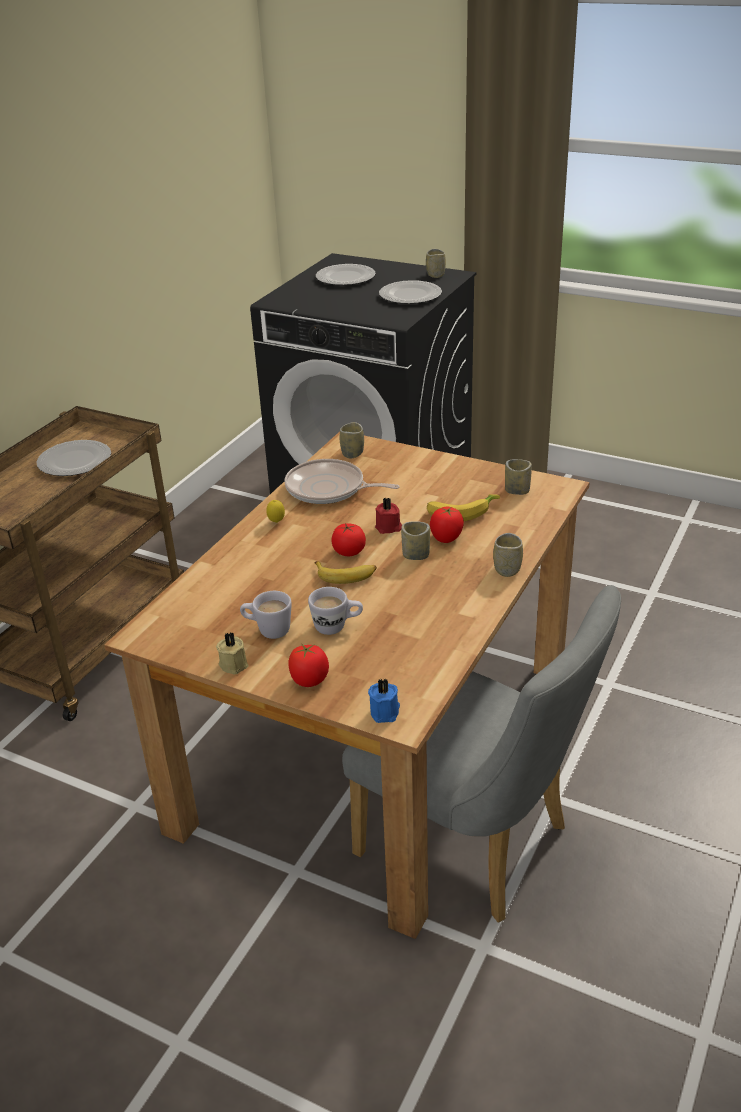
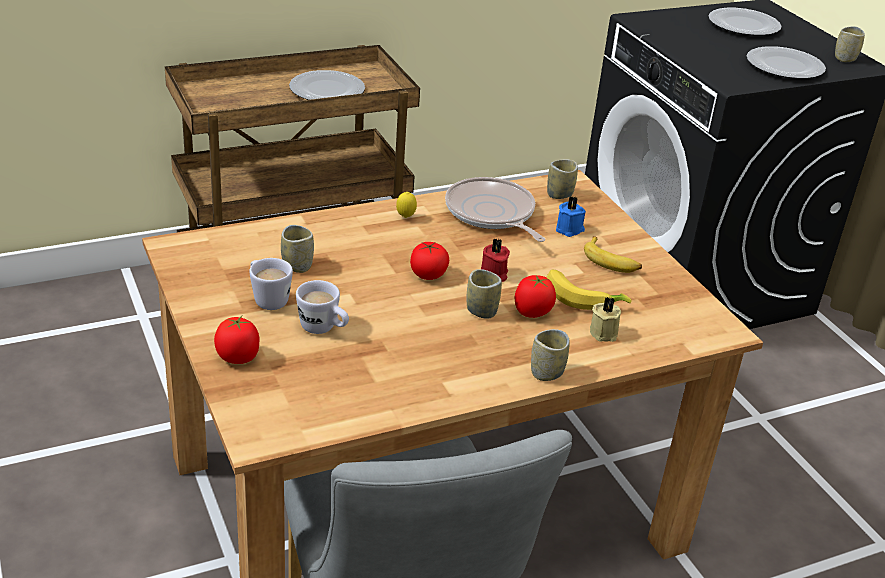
camera: 35 degrees right, 0 degrees up
(234, 664) = (204, 308): beige candle -> beige candle (604, 332)
(346, 575) = (395, 292): banana -> banana (611, 261)
(386, 712) = (255, 422): blue candle -> blue candle (570, 229)
(517, 491) = (670, 309): cup -> cup (297, 265)

